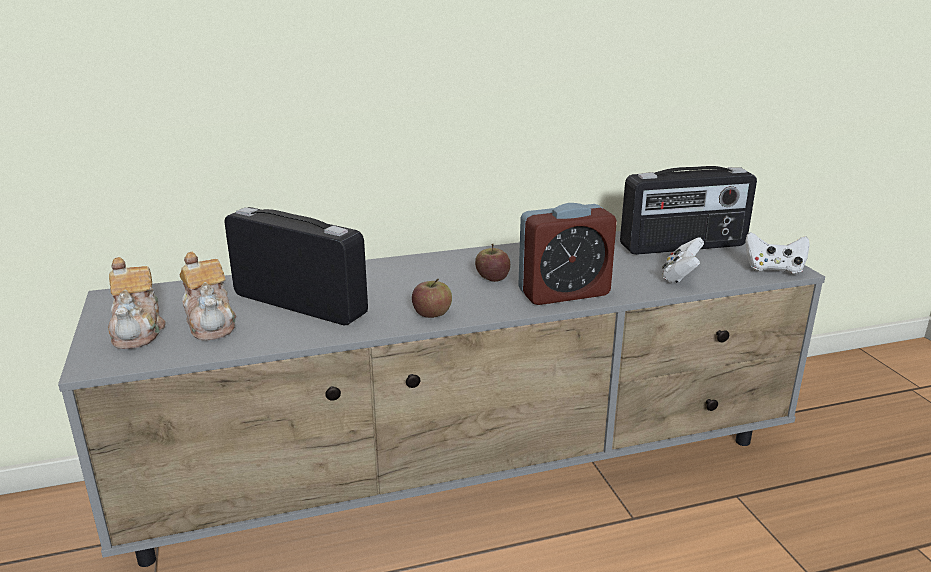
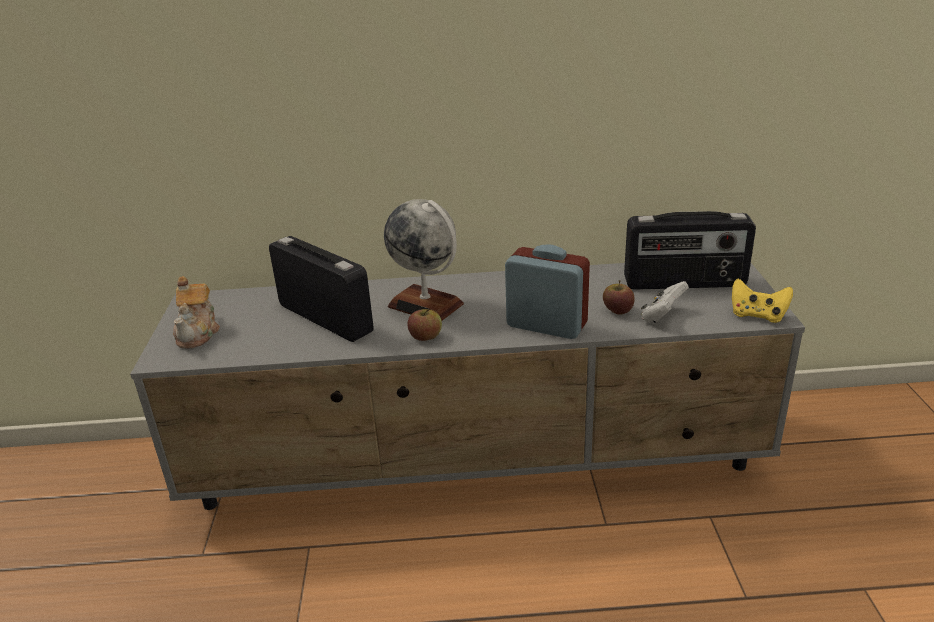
camera: 15 degrees right, 5 degrees up
(211, 323) = (253, 330): teapot -> none
(415, 283) = (426, 305): none -> globe
(492, 278) = (492, 305): apple -> apple (617, 310)
(563, 293) = (546, 325): alarm clock -> alarm clock turned 150 degrees counterclockwise
(774, 269) = (757, 315): white game controller -> yellow game controller

